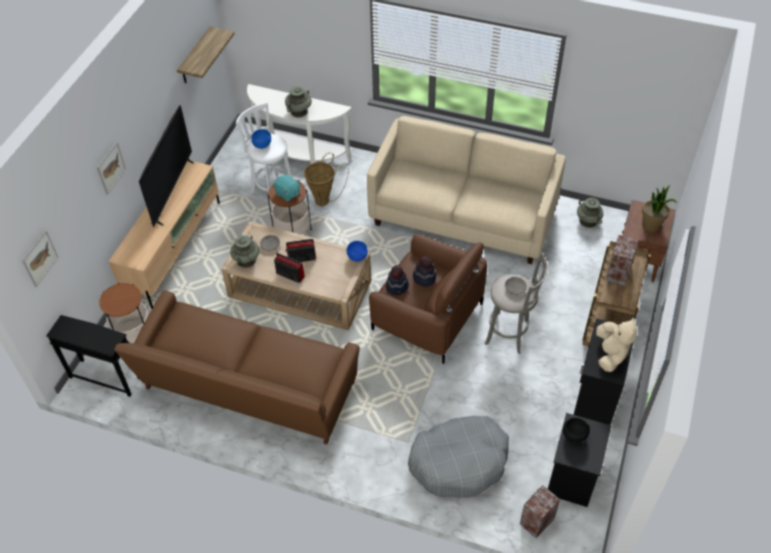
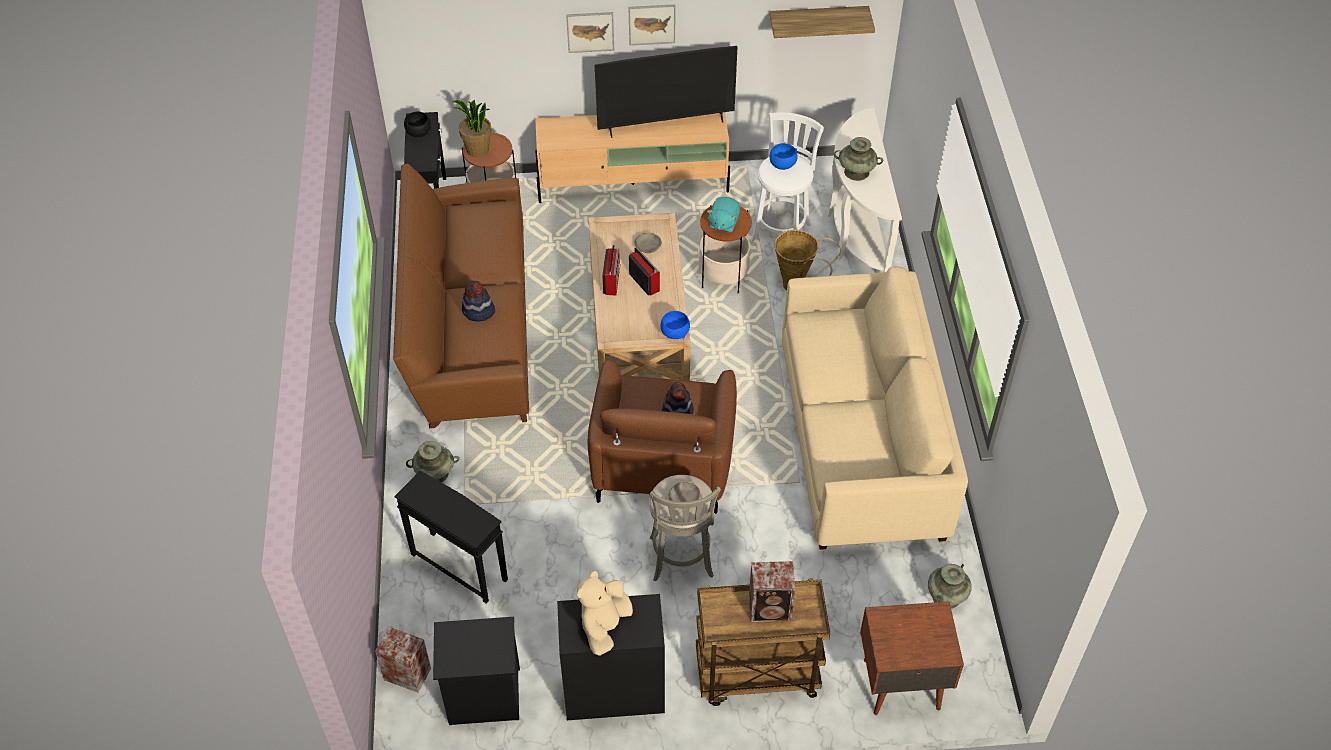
camera: 65 degrees right, 0 degrees up
(39, 258) = (432, 36): picture -> picture (652, 24)
(246, 260) = (613, 234): turquoise vase -> turquoise vase (435, 473)
(397, 287) = (648, 389): hat -> hat (478, 311)
(459, 462) = (459, 566): grey dog bed -> black side table
(573, 436) = (480, 634): black bowl -> black bowl (418, 133)
(611, 354) = (604, 626): beige plush toy -> beige plush toy turned 135 degrees clockwise
(651, 226) = (908, 639): potted plant -> potted plant (477, 150)

